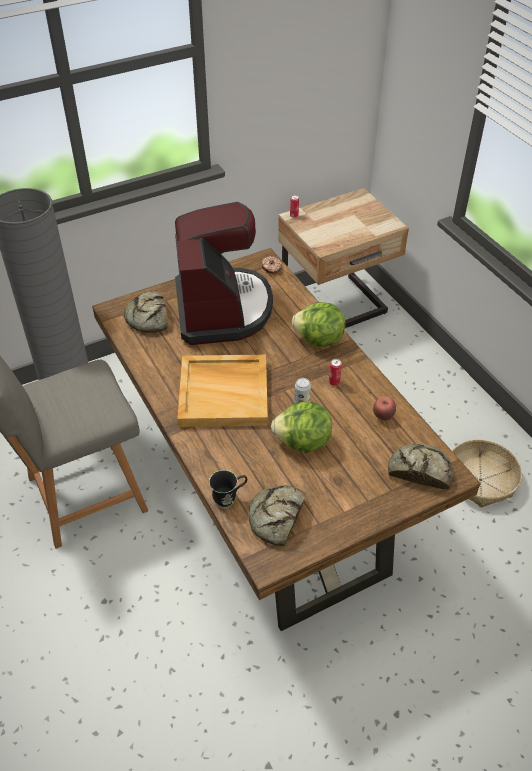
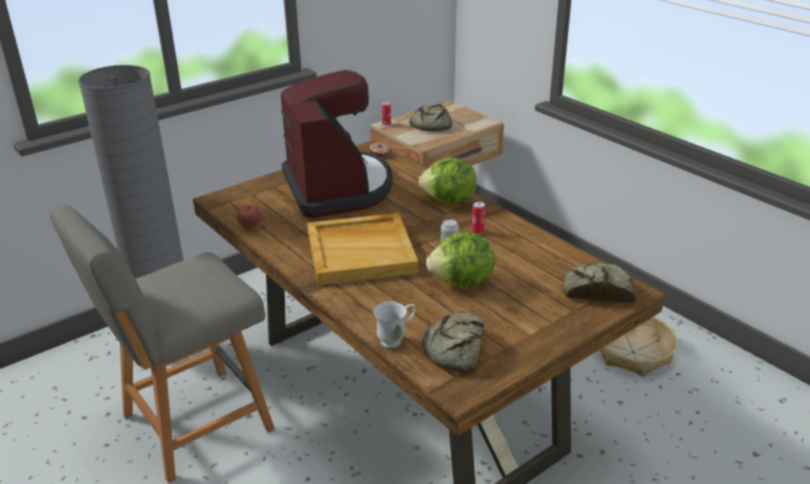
camera: 10 degrees left, 15 degrees down
(148, 318) = (259, 202): bread -> bread (430, 125)
(229, 499) = (396, 340): black mug -> white mug
(383, 416) = (540, 252): apple -> apple (251, 228)

